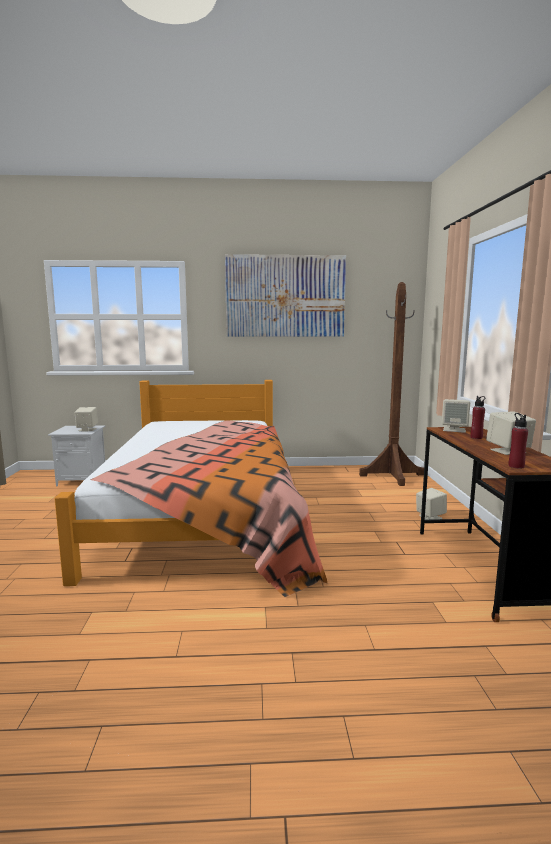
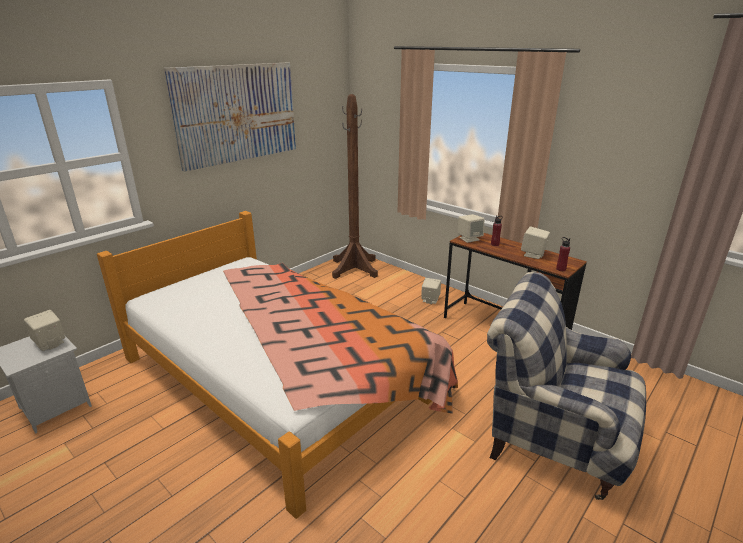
camera: 45 degrees left, 15 degrees up
(354, 682) = (553, 440): none -> armchair

